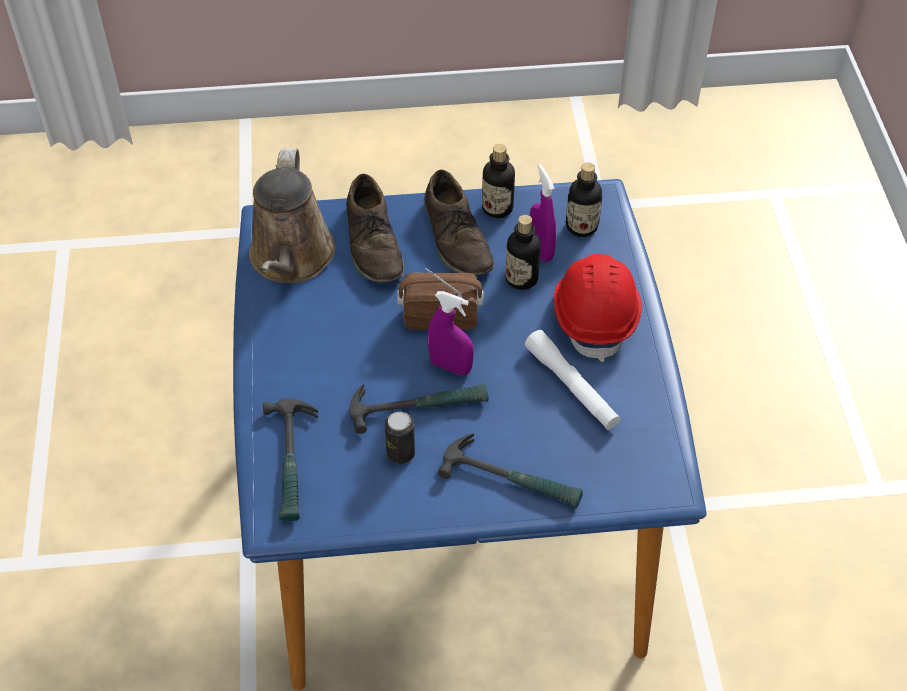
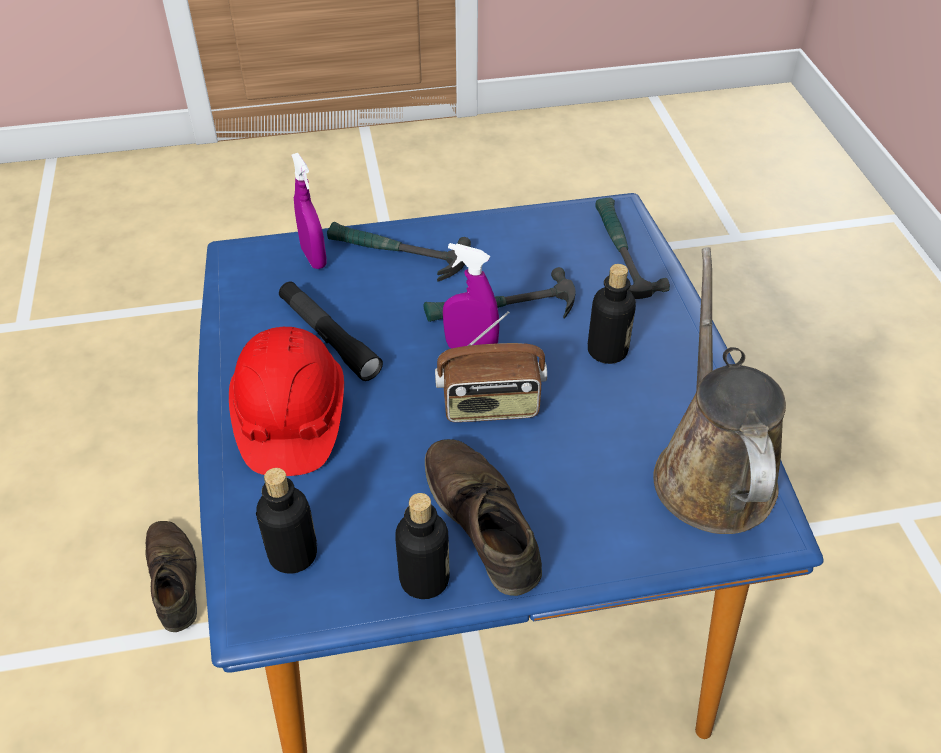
camera: 175 degrees right, 5 degrees down
(374, 243) = (602, 504): brown shoe -> brown shoe (173, 579)
(400, 453) = (511, 267): can -> none
(521, 279) = (386, 464): bottle -> bottle (607, 350)
(541, 249) = (357, 511): purple spray bottle -> purple spray bottle (314, 258)
(571, 387) = (328, 338): white flashlight -> black flashlight

